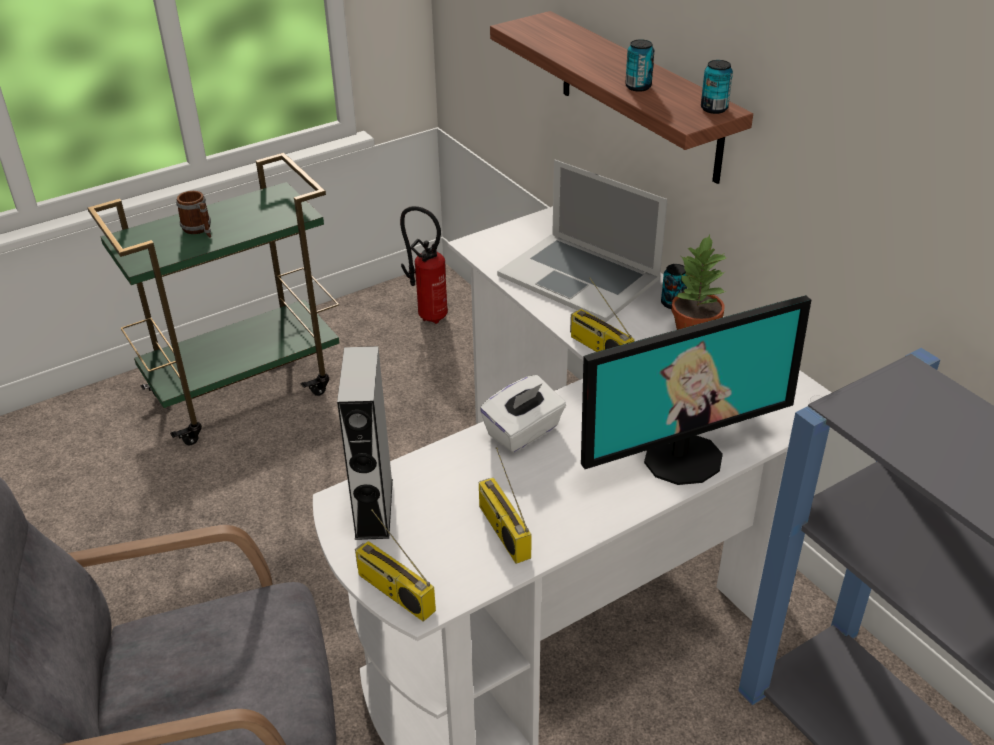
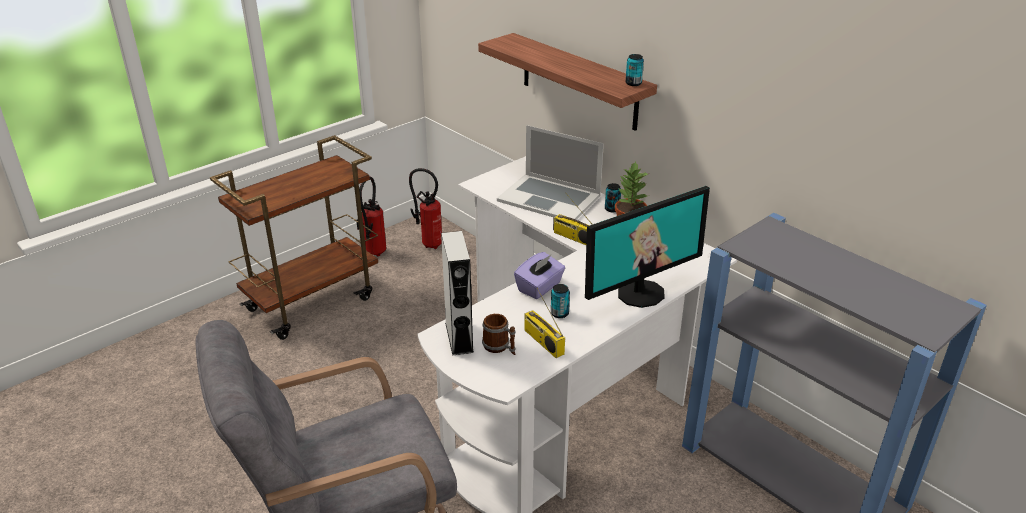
camera: 10 degrees left, 5 degrees down
(199, 230) = (287, 188): mug -> mug (500, 347)
(247, 391) = (314, 302): green cart -> brown cart
(347, 324) = (373, 254): none -> fire extinguisher
(393, 592) = (486, 380): radio -> none
(523, 432) = (539, 287): white tissue box -> purple tissue box
(638, 87) = (584, 73): can -> can (559, 313)

